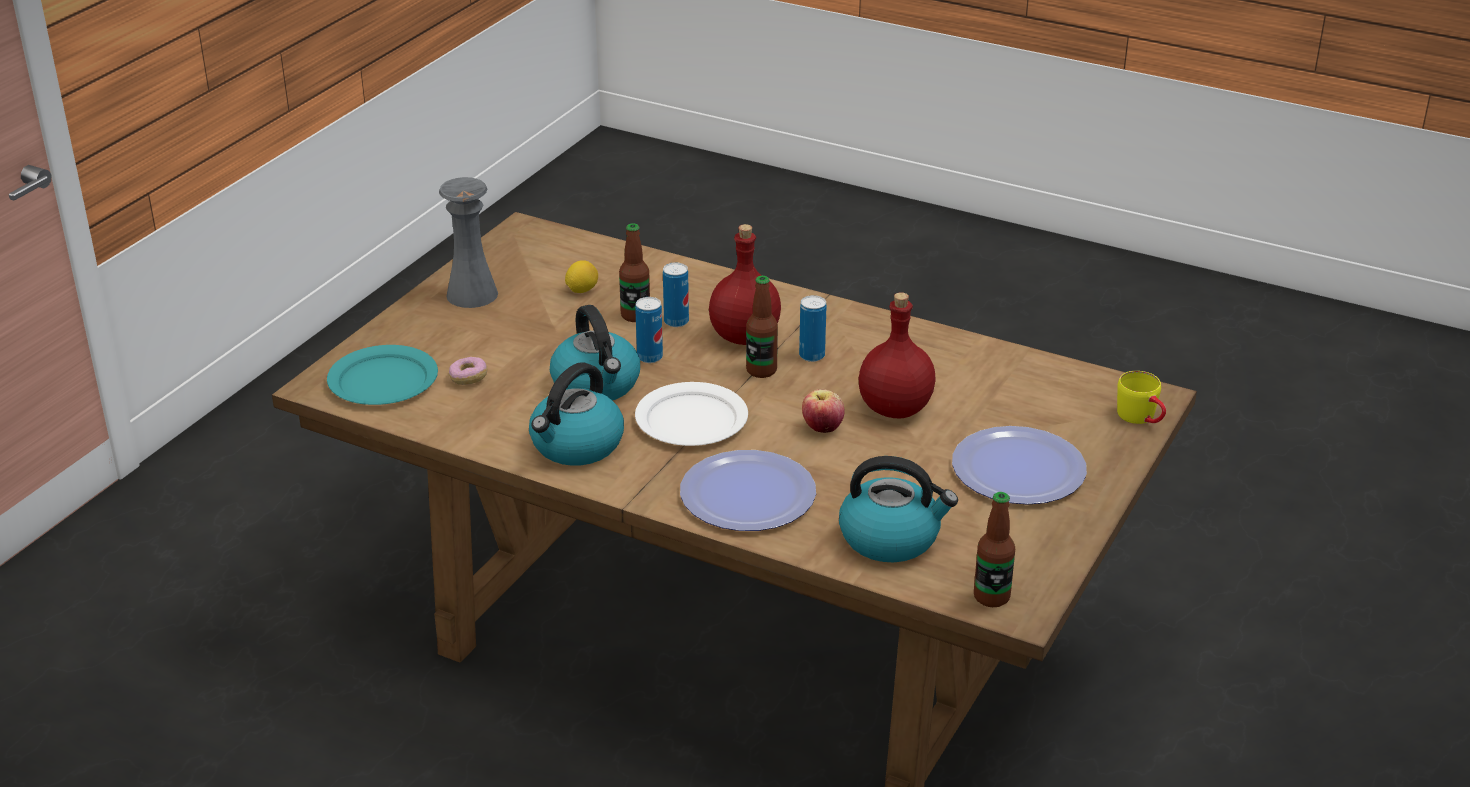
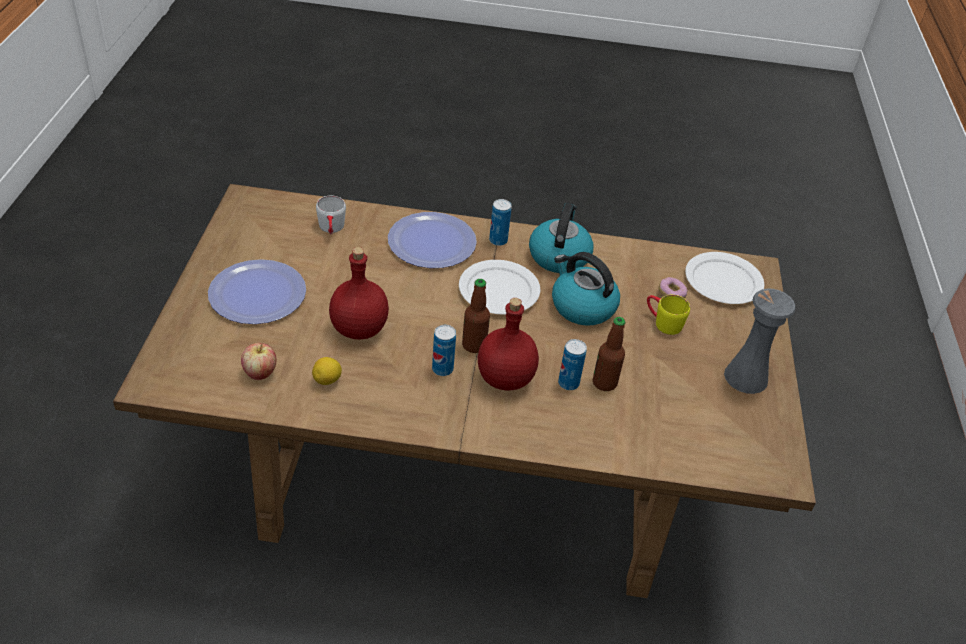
camera: 155 degrees right, 10 degrees up
(383, 381) = (722, 281): turquoise plate -> white plate
(582, 290) = (668, 403): lemon -> lemon (327, 380)
(649, 357) = (563, 340): can -> can (498, 240)
(822, 428) = (405, 301): apple -> apple (260, 373)
(891, 538) = (332, 229): kettle -> white mug
(991, 597) = (263, 204): bottle -> none
(1142, 418) = (163, 359): yellow mug -> yellow mug (662, 322)

